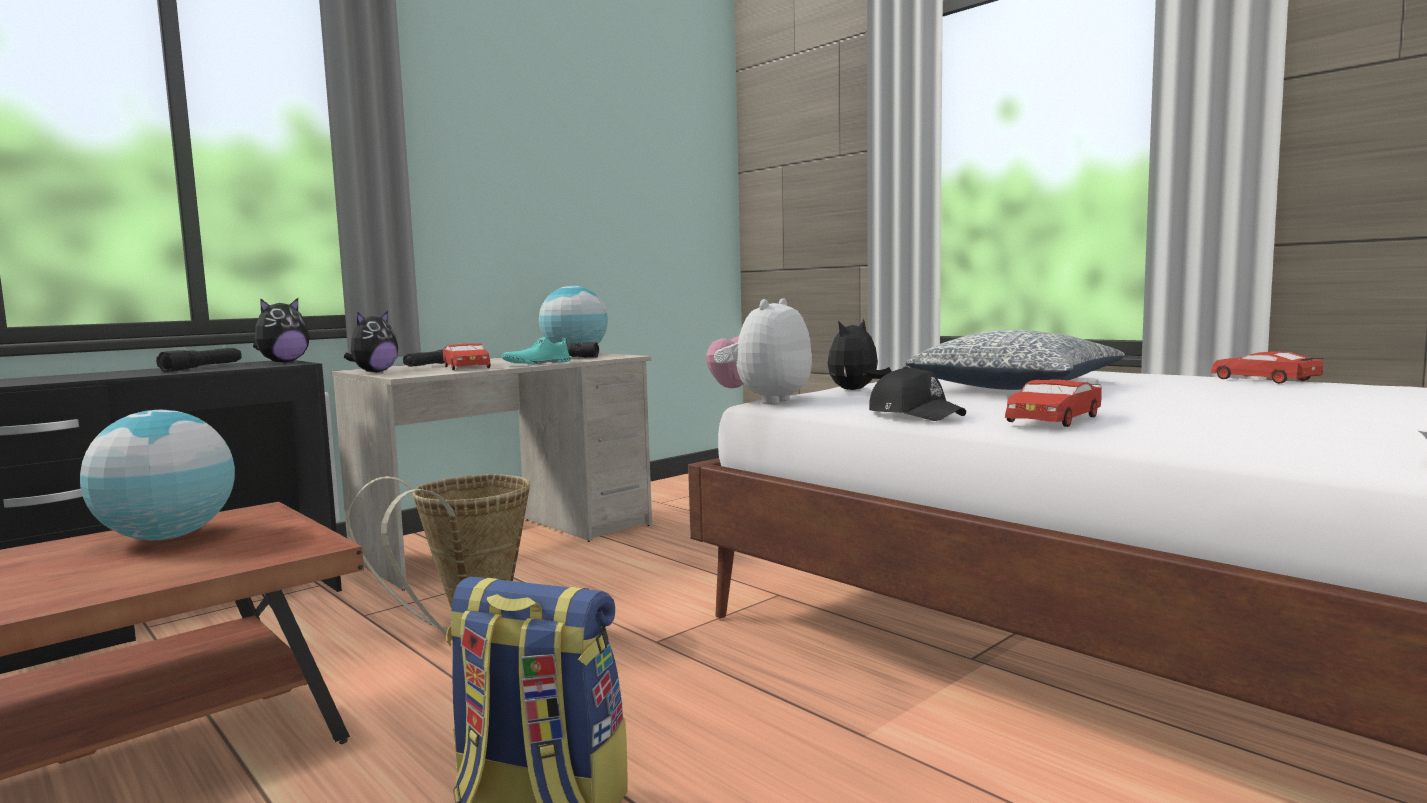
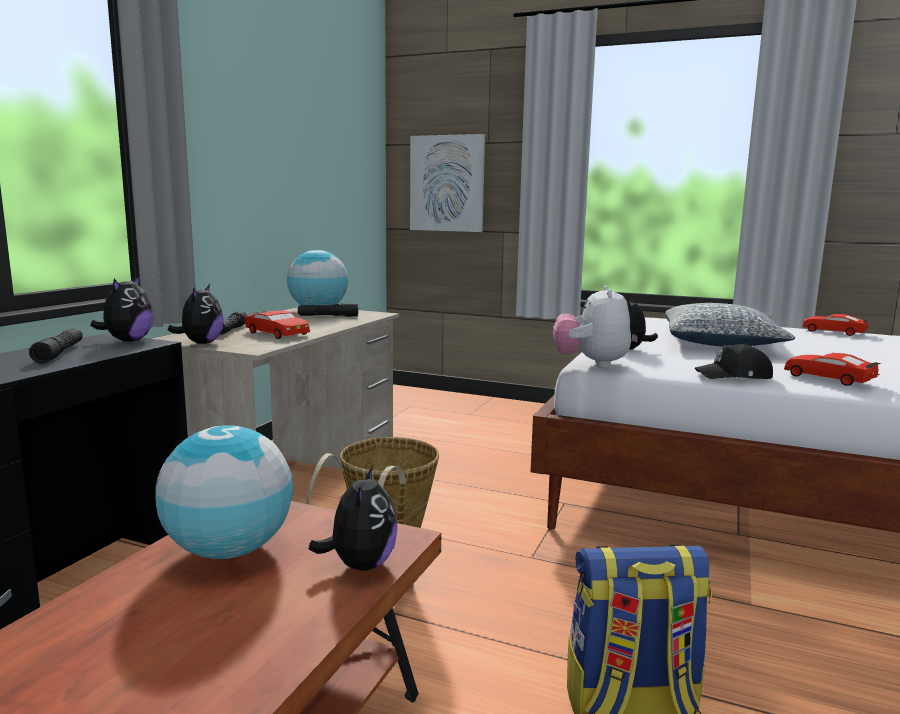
camera: 25 degrees left, 5 degrees up
(235, 559) = (360, 565): none -> plush toy
(537, 363) = (330, 326): turquoise shoe -> none
(798, 211) = (447, 183): none -> picture
(915, 414) = (734, 376): black cap -> black cap turned 150 degrees clockwise
(1053, 419) = (829, 378): red toy car -> red toy car turned 120 degrees clockwise

